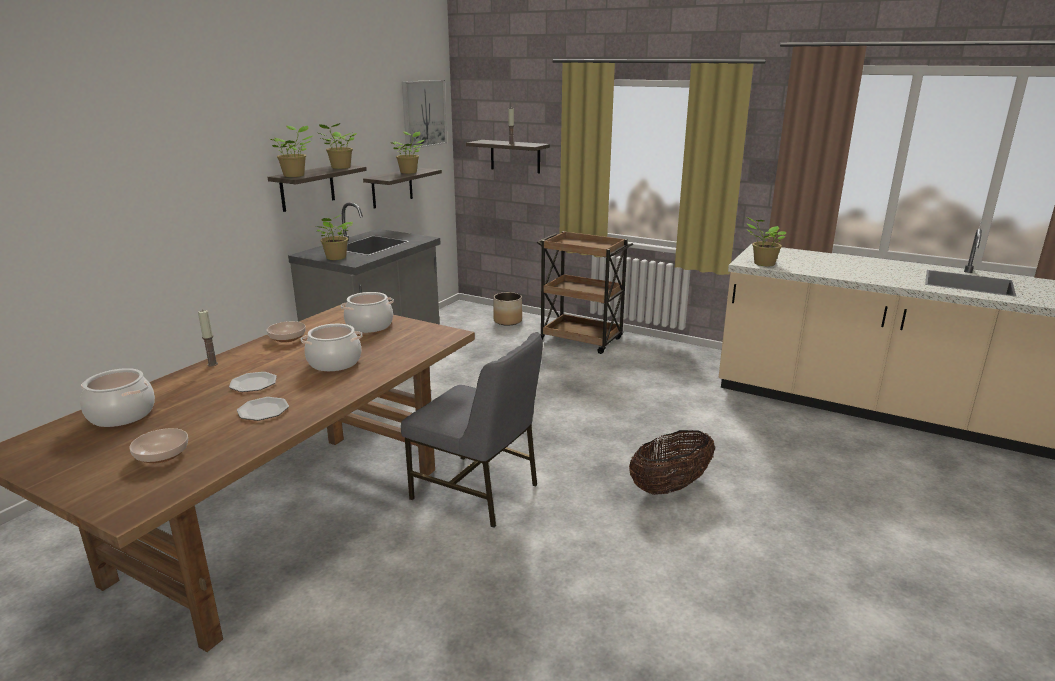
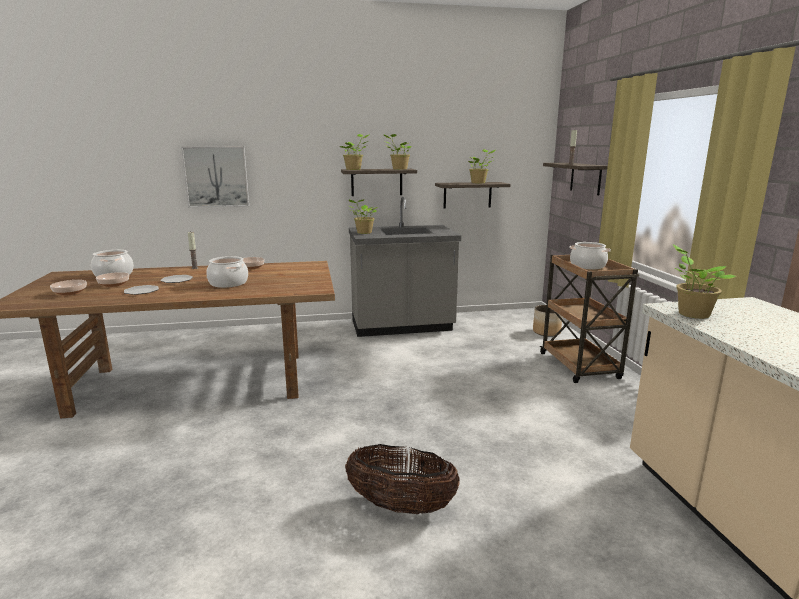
camera: 50 degrees right, 5 degrees down
(182, 422) = (113, 284): none -> bowl
(369, 326) = (299, 273): cooking pot -> cooking pot (587, 266)
(423, 114) = (515, 137): picture -> picture (216, 176)
(477, 491) = (288, 423): grey chair -> none

